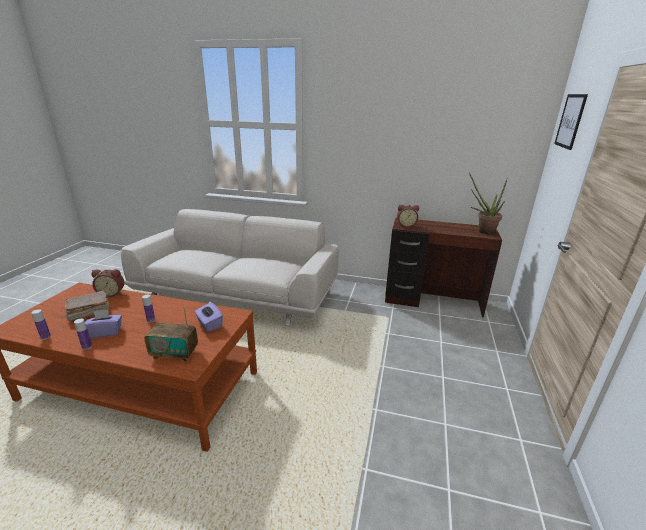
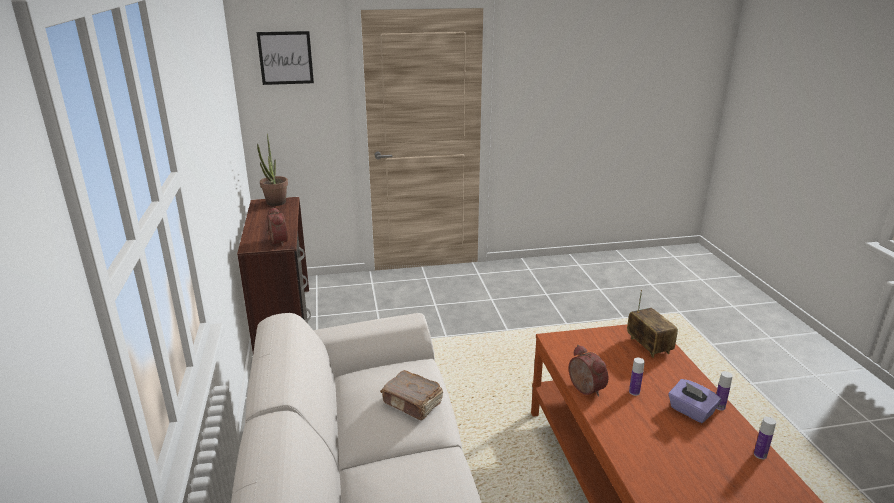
camera: 115 degrees left, 0 degrees up
(88, 312) = (692, 460): brown book -> brown book (412, 403)
(112, 293) = (639, 476): alarm clock -> alarm clock (584, 389)
(209, 324) = (590, 348): purple tissue box -> none

